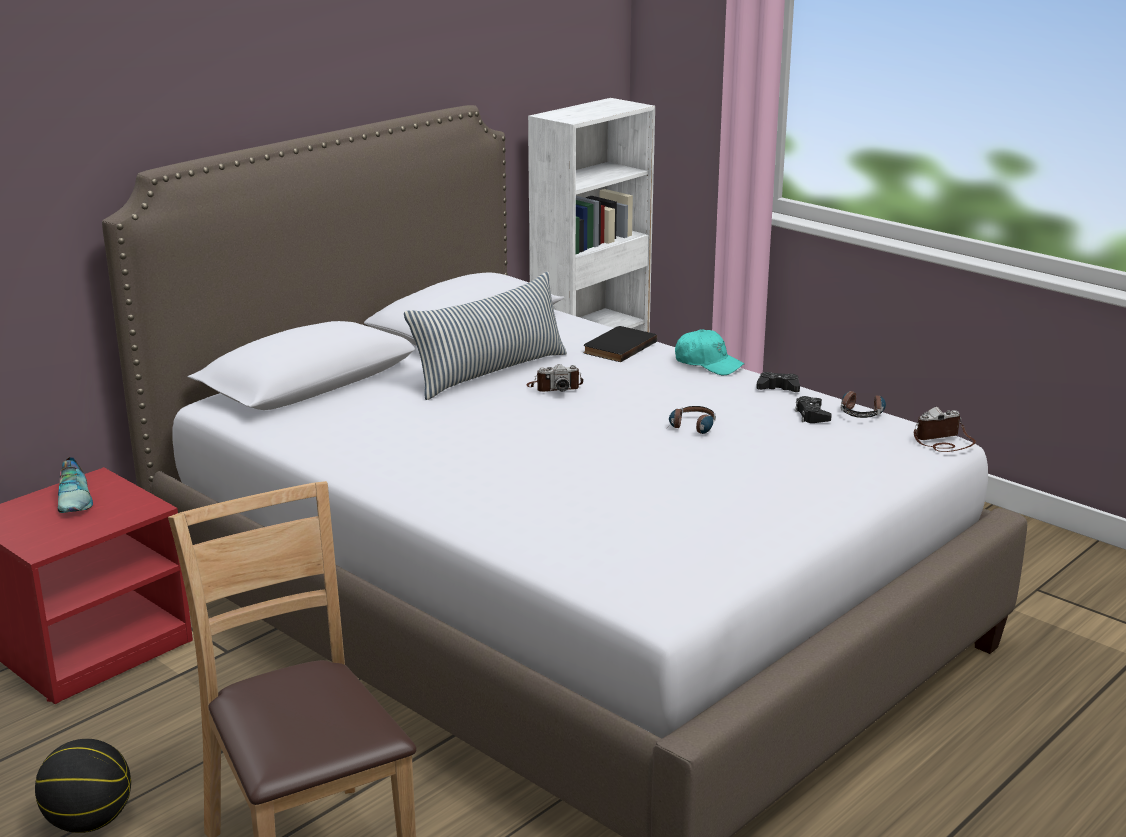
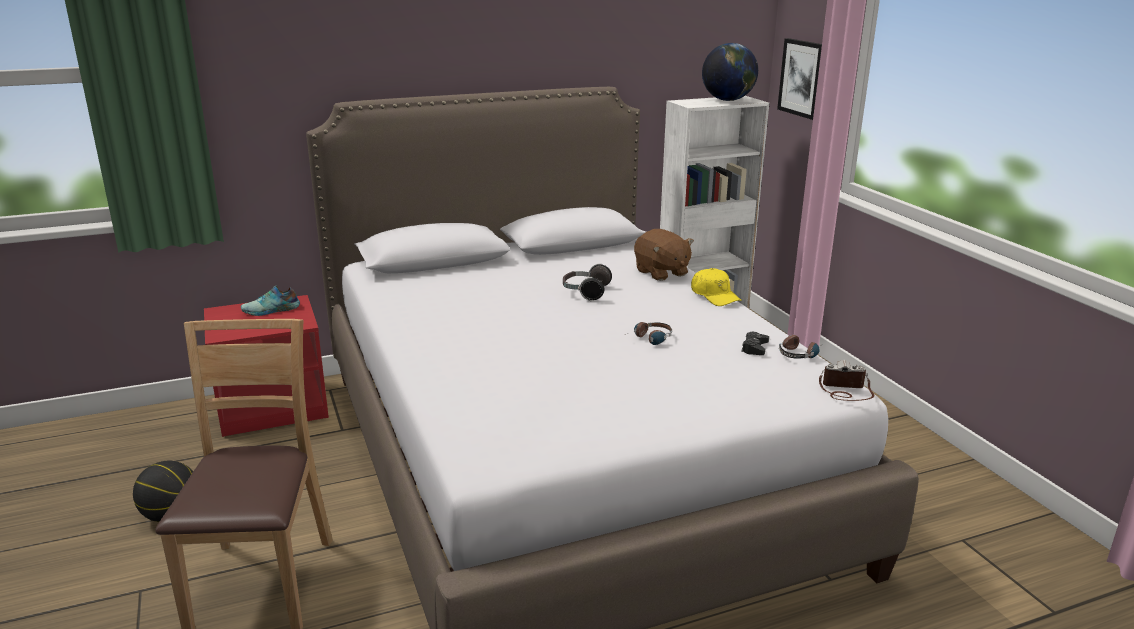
camera: 25 degrees right, 0 degrees up
(76, 499) = (271, 310): shoe -> shoe turned 60 degrees clockwise
(490, 372) = (553, 275): pillow -> none
(554, 387) = (585, 292): camera -> headphones
(603, 108) = (727, 100): none -> globe
(617, 347) = (661, 273): black book -> brown plush toy
(686, 70) = (802, 78): none -> picture
(708, 364) = (714, 296): turquoise cap -> yellow cap
(778, 388) = (750, 323): black game controller -> none

